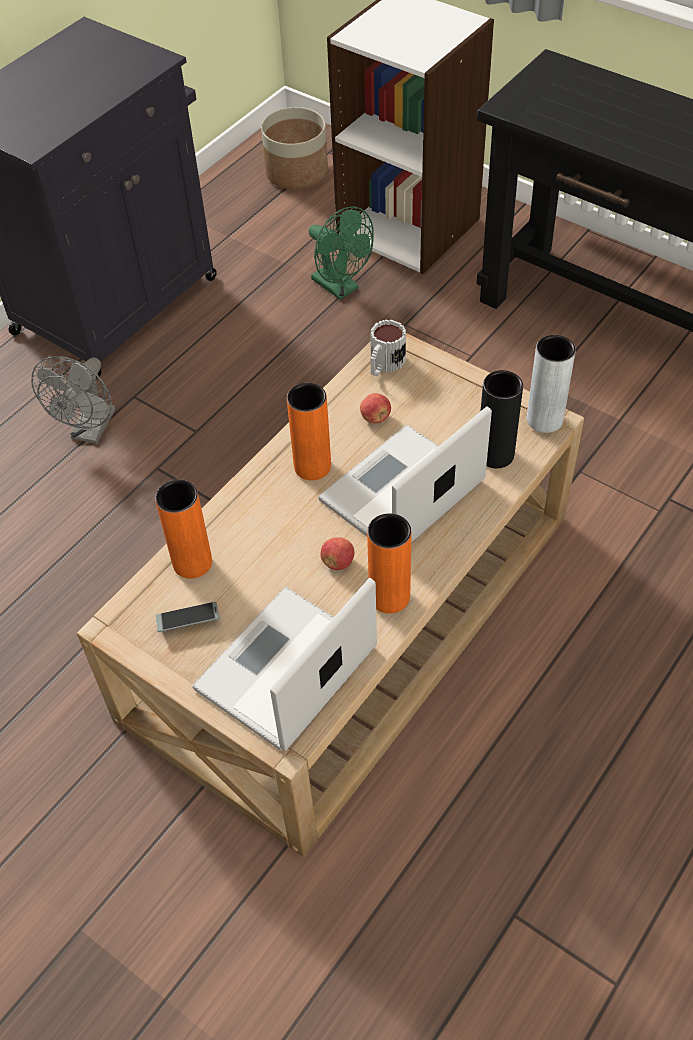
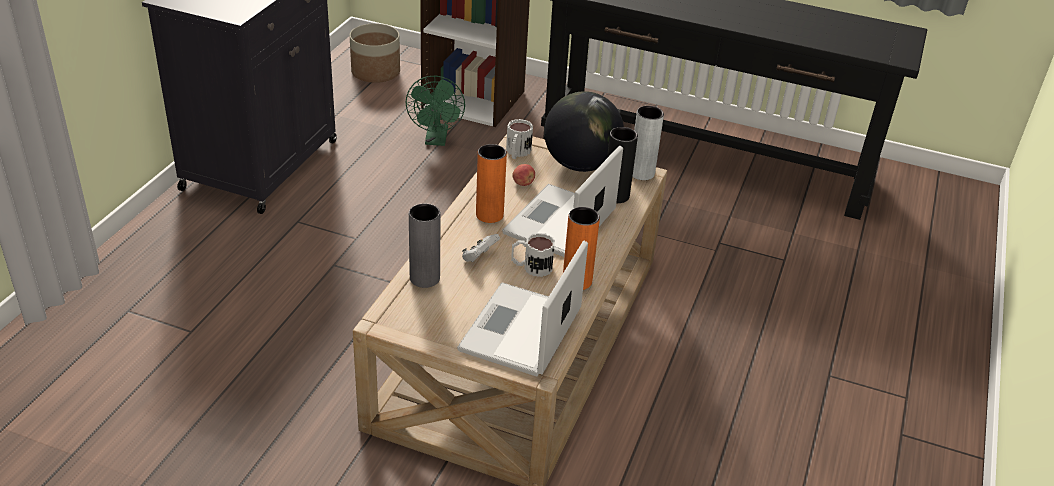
camera: 20 degrees left, 15 degrees down
(91, 431) = (270, 247): grey fan -> none
(188, 620) = (435, 313): phone -> none
(192, 562) = (424, 278): orange vase -> grey vase
(275, 536) = (479, 257): none -> white game controller
(338, 562) = (531, 267): apple -> mug
(341, 288) = (436, 140): green fan -> green fan turned 60 degrees clockwise
(464, 395) = (580, 165): none -> globe

